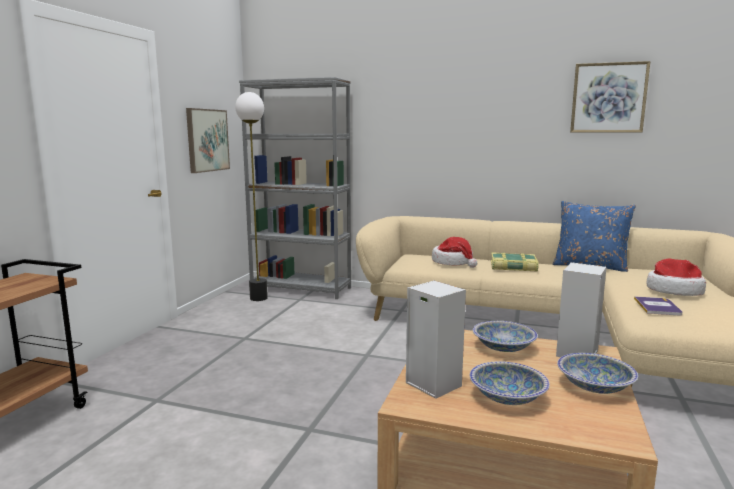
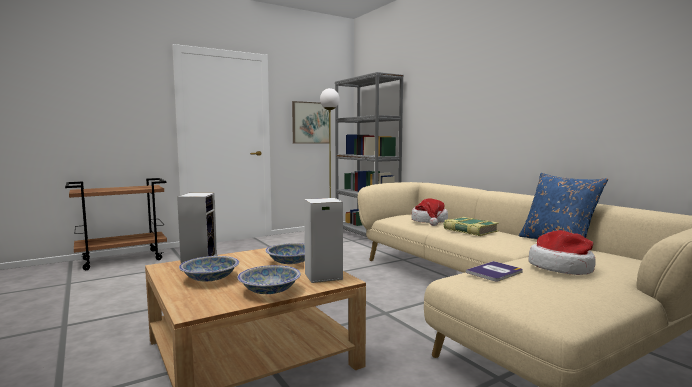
camera: 40 degrees right, 5 degrees down
(608, 98) = (600, 62): picture -> none

